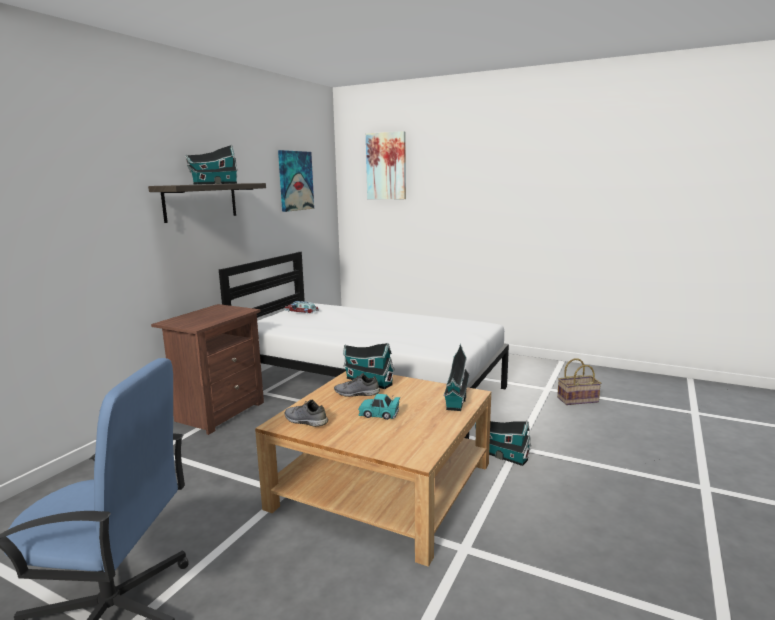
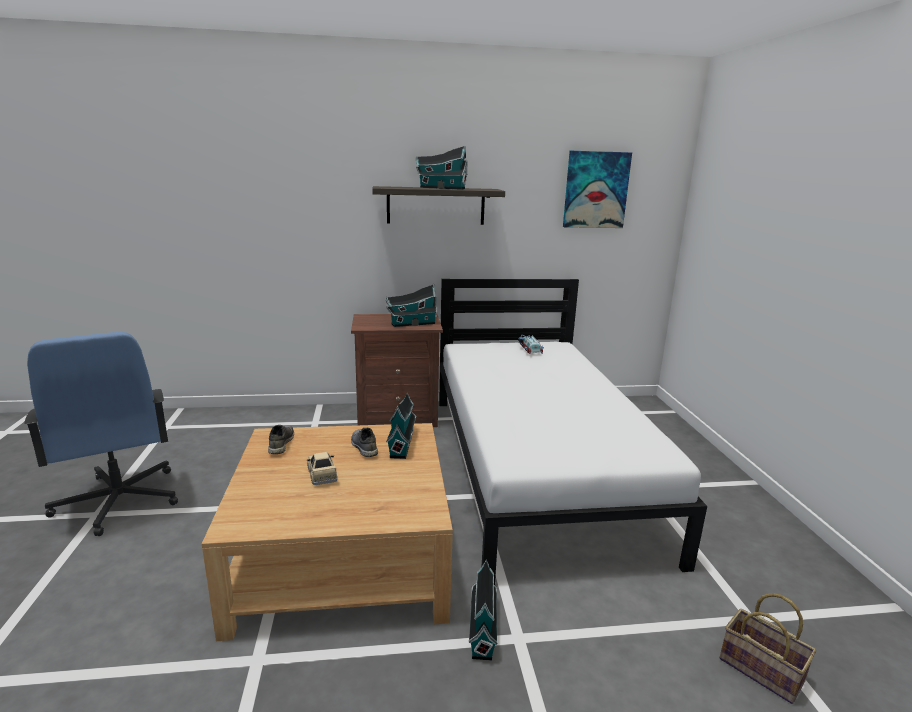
camera: 55 degrees right, 5 degrees up
(379, 414) = (322, 474): turquoise toy car -> beige toy car
(386, 166) = (738, 177): picture -> none
(456, 400) = (399, 510): toy house -> toy house (411, 324)

